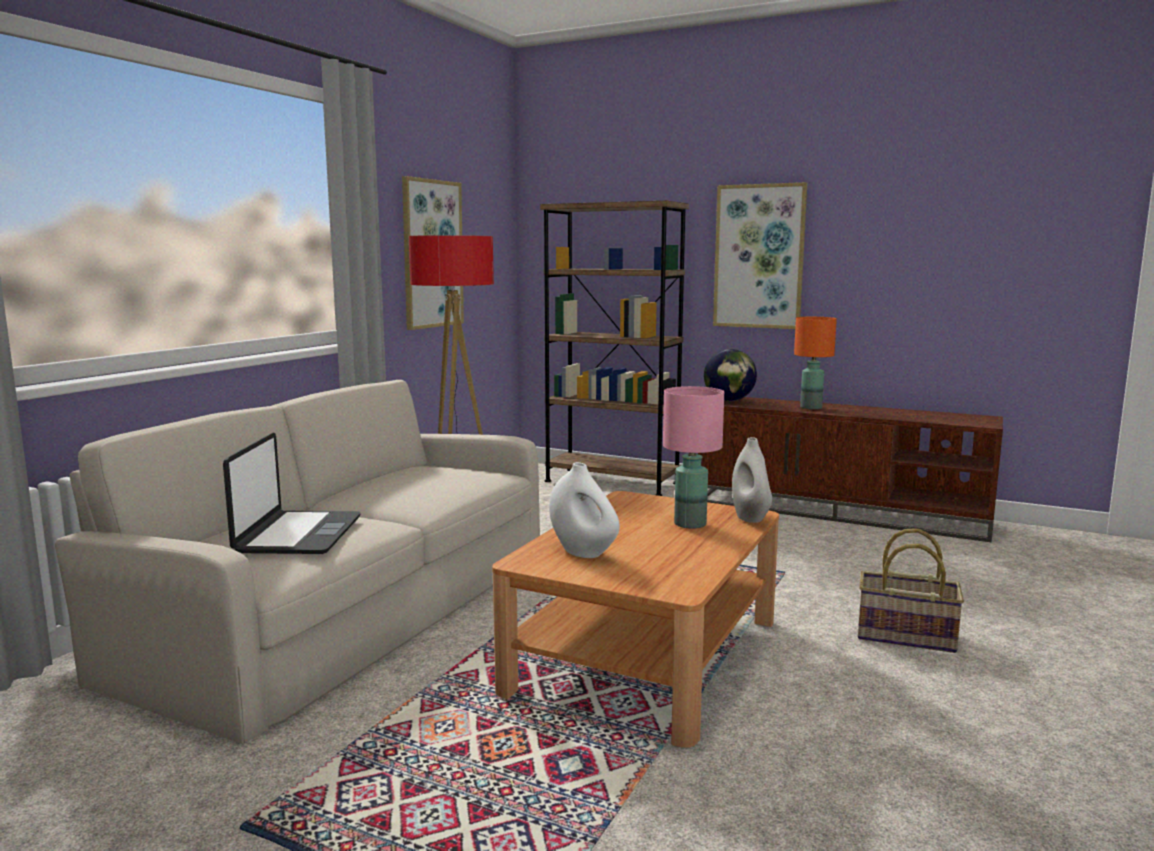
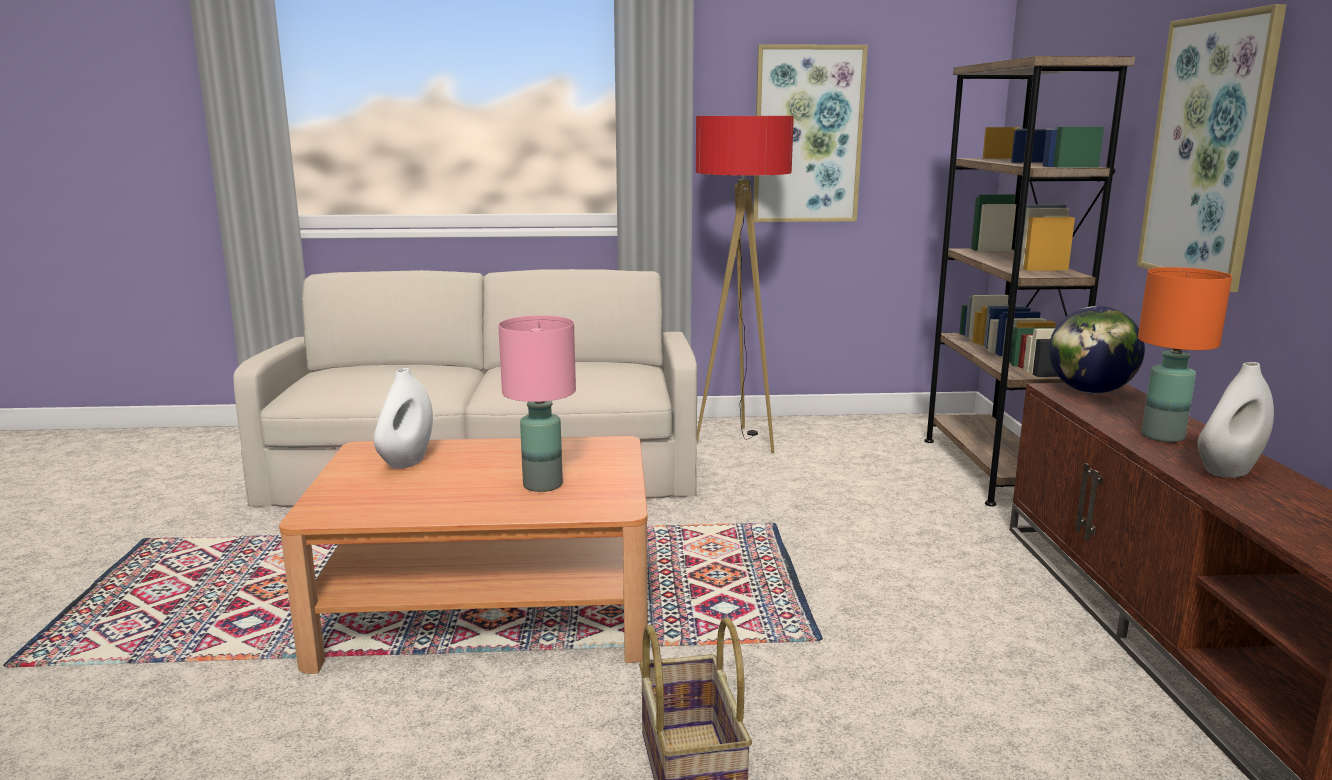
camera: 60 degrees right, 5 degrees up
(297, 534) = (383, 379): laptop -> none
(750, 517) = (600, 507): white vase -> white vase (1228, 471)

